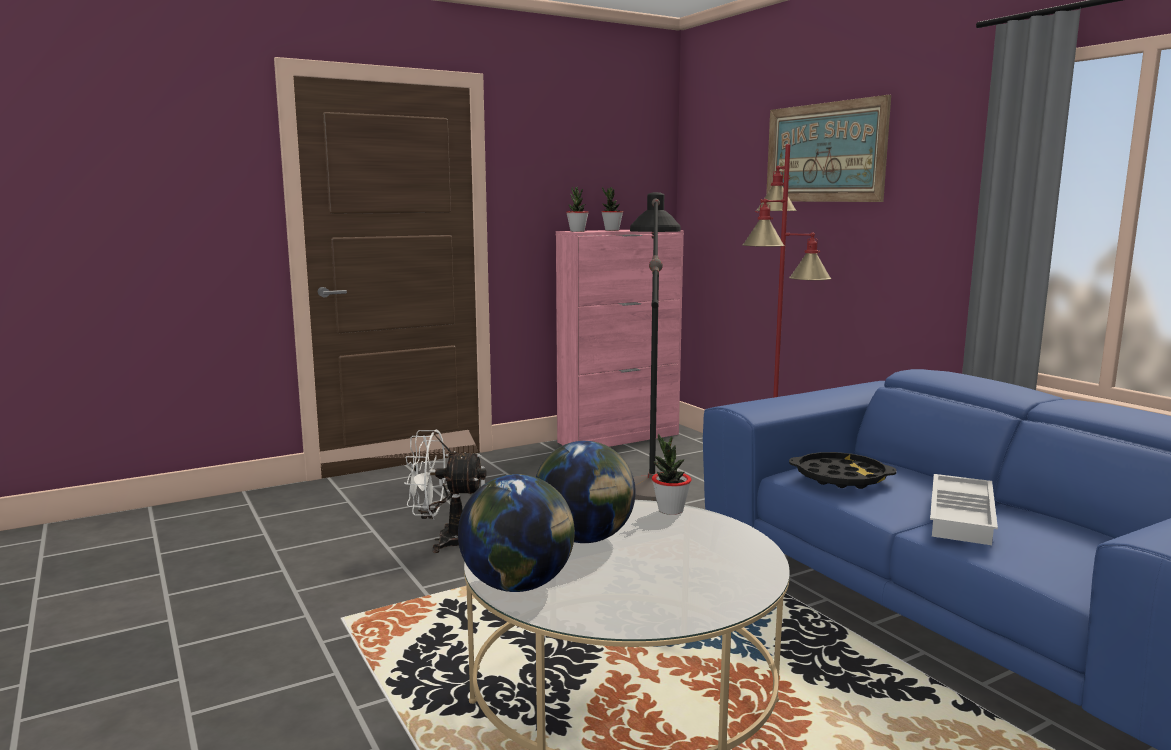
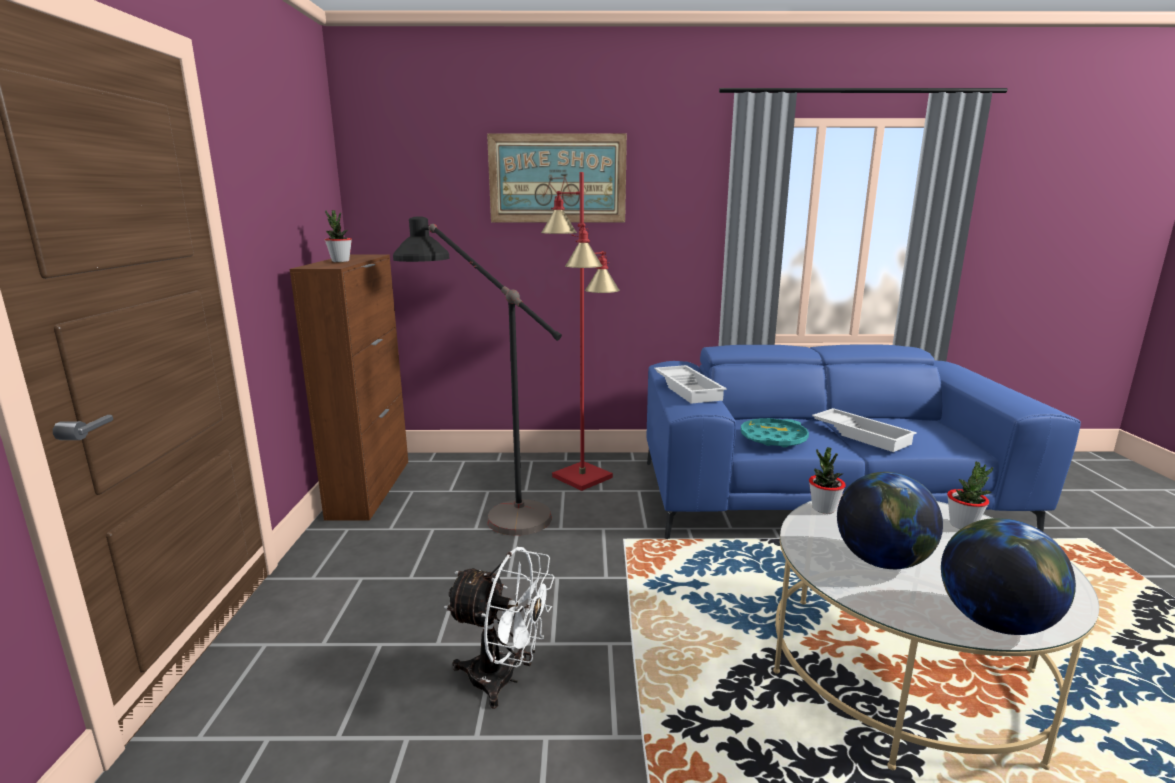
camera: 60 degrees left, 5 degrees up
(446, 540) = (504, 679): white fan -> white fan turned 105 degrees counterclockwise
(577, 231) = (326, 266): potted plant -> potted plant (962, 525)
(619, 438) = (370, 488): pink cabinet -> brown cabinet
(798, 397) = (689, 389): none -> white tray
(840, 477) = (773, 438): black tray -> turquoise tray

